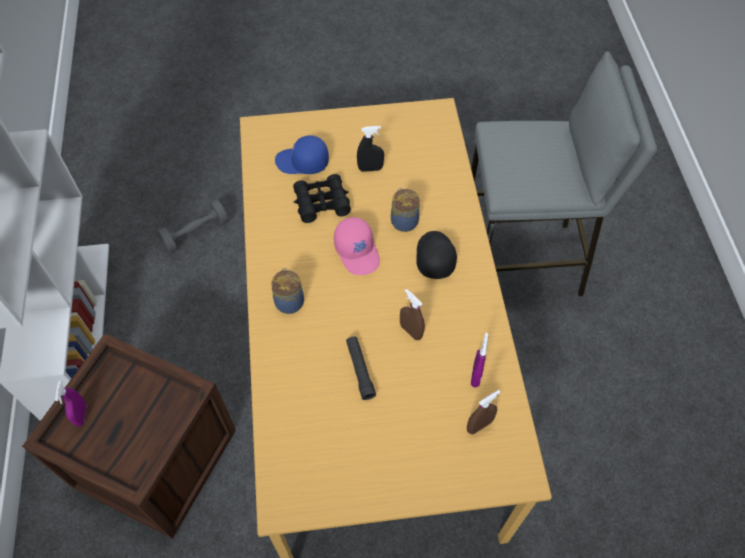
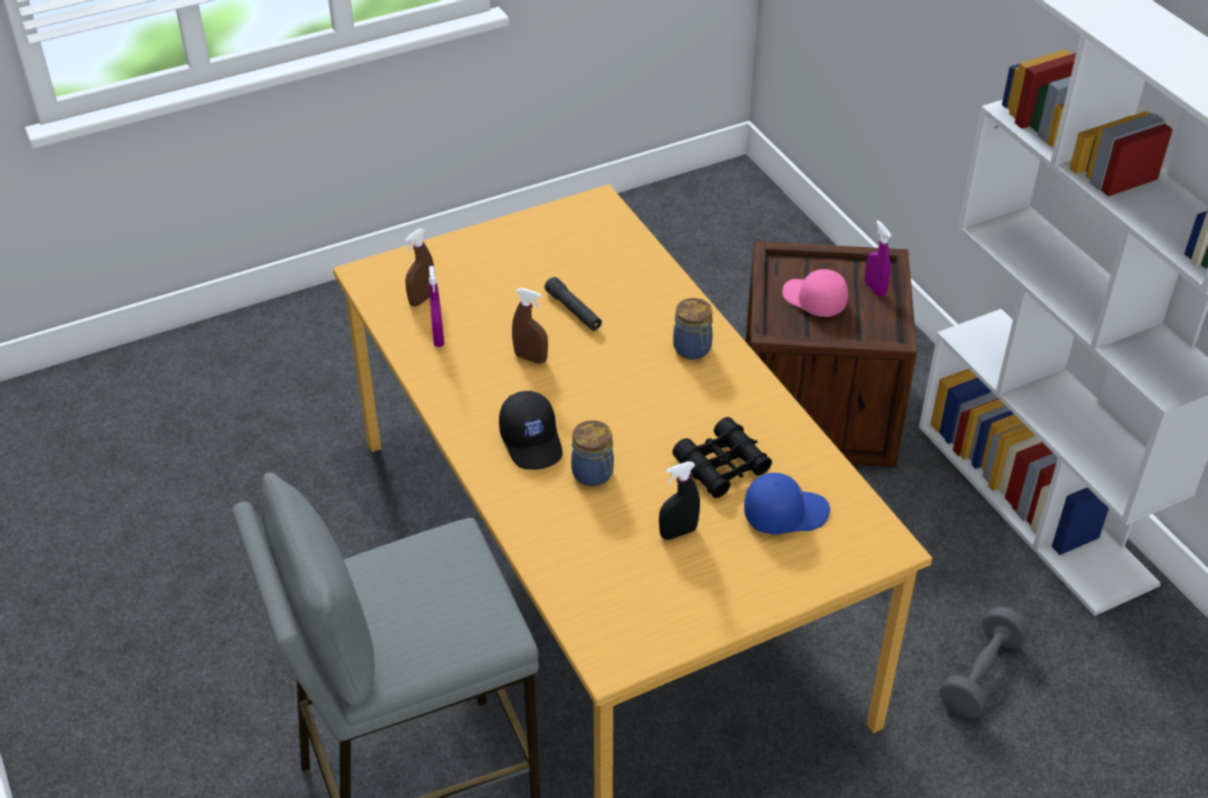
camera: 160 degrees right, 15 degrees down
(358, 251) = (638, 421): pink cap -> pink cap (813, 301)

